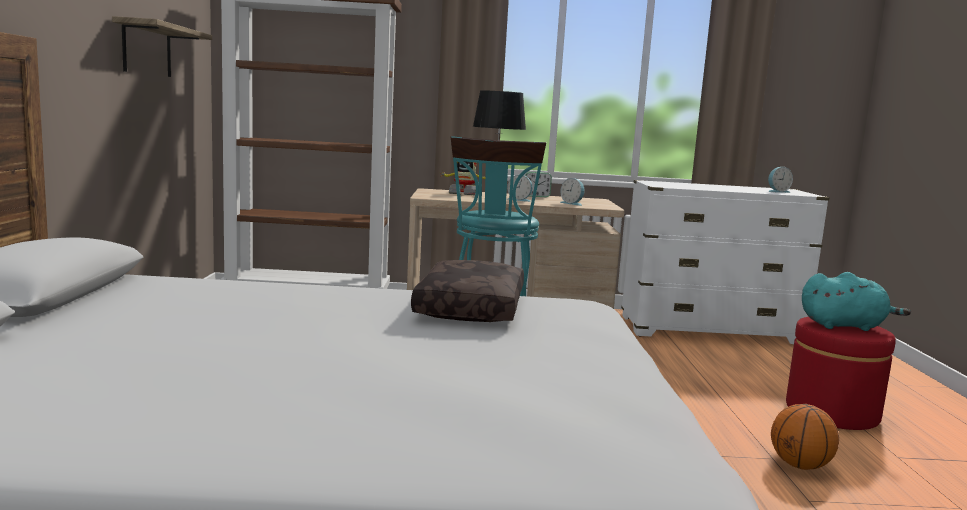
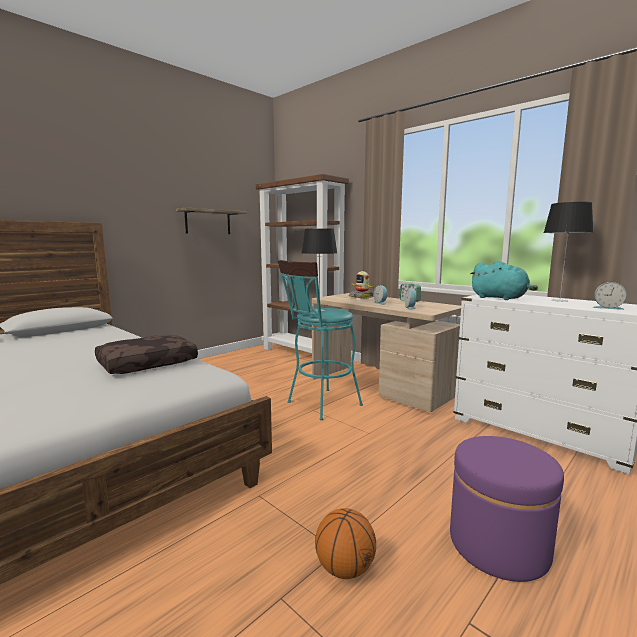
camera: 45 degrees right, 0 degrees up
(725, 187) = (559, 300): none -> table lamp
(831, 412) = (498, 545): red ottoman -> purple ottoman
(845, 326) = (508, 456): turquoise plush toy -> turquoise plush toy (500, 298)

